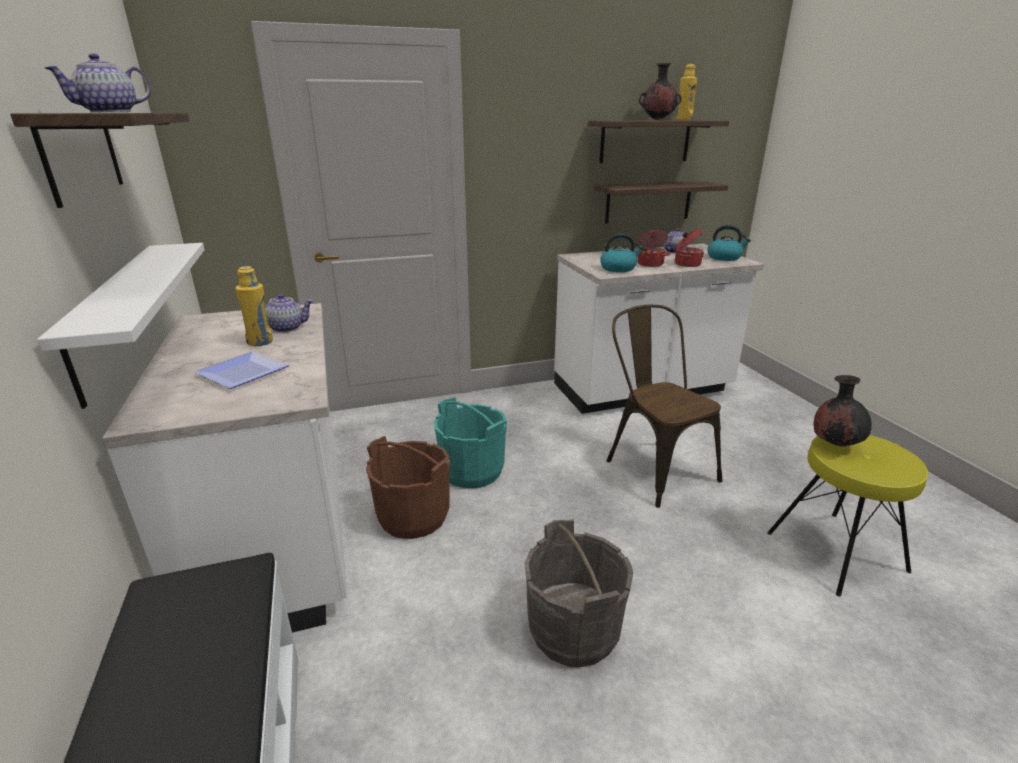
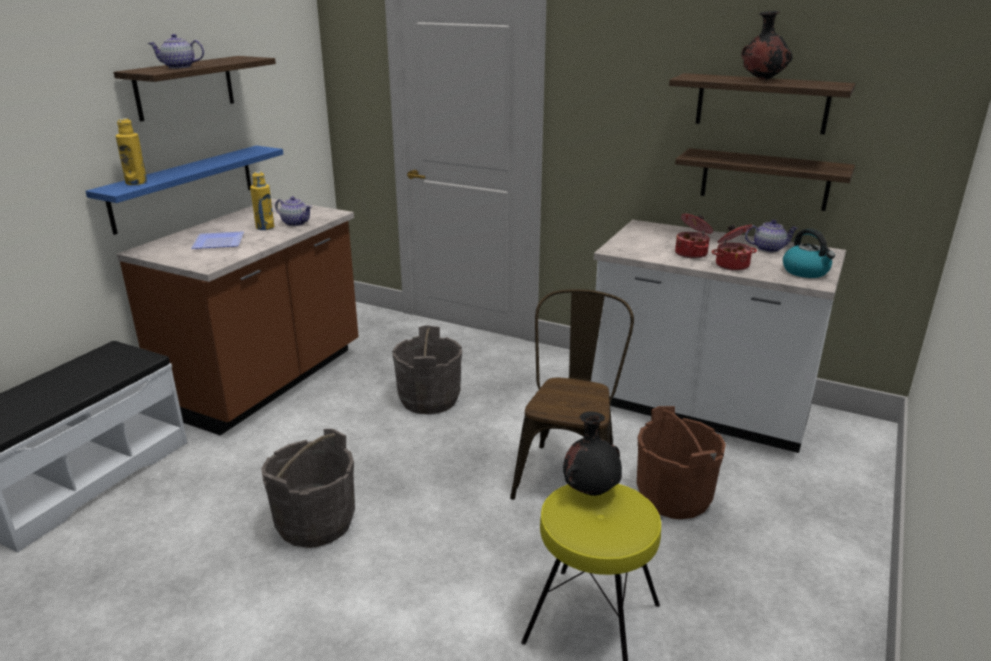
camera: 45 degrees right, 0 degrees up
(118, 314) = (184, 187): white shelf -> blue shelf
(282, 540) = (267, 381): white counter -> brown counter
(413, 516) = (347, 407): brown bucket -> brown bucket (674, 496)
(471, 471) = (429, 399): turquoise bucket -> grey bucket
(618, 268) = (643, 248): kettle -> none
(683, 120) = (809, 82): yellow bottle -> yellow bottle (136, 182)

